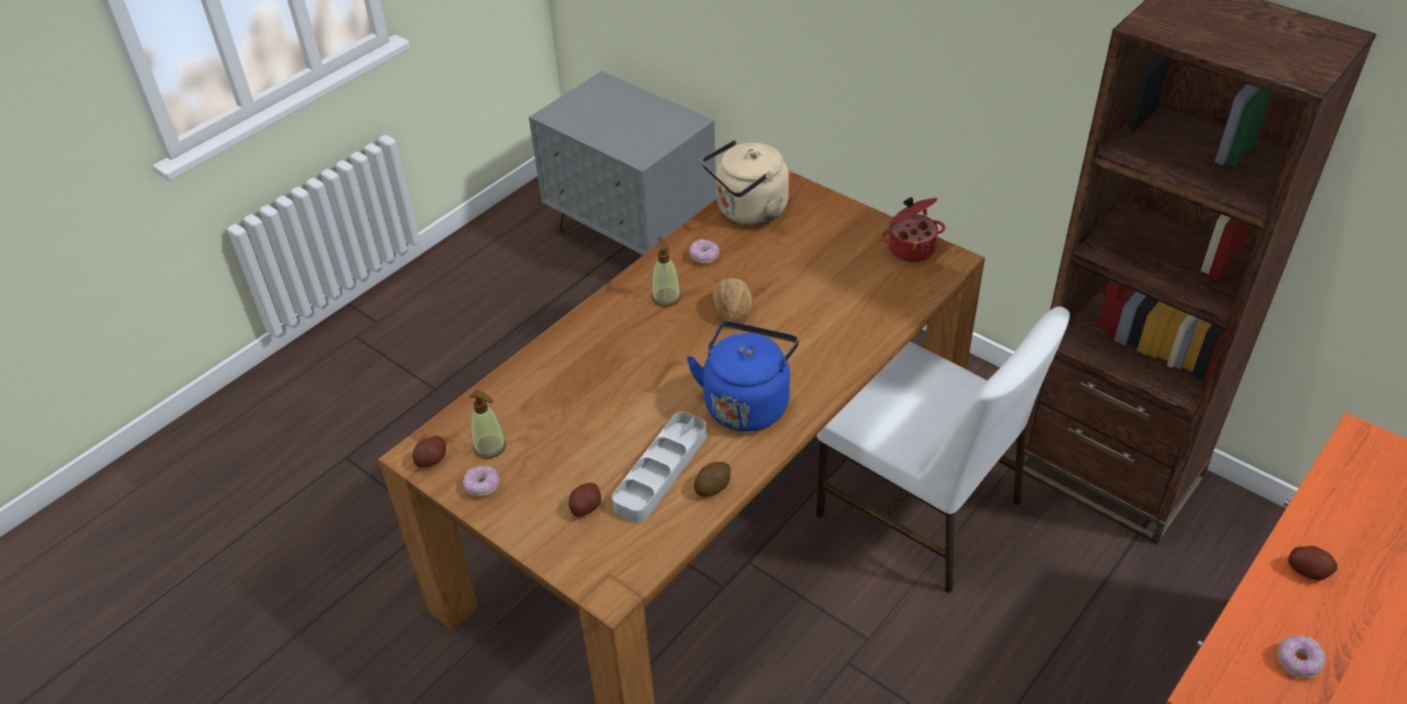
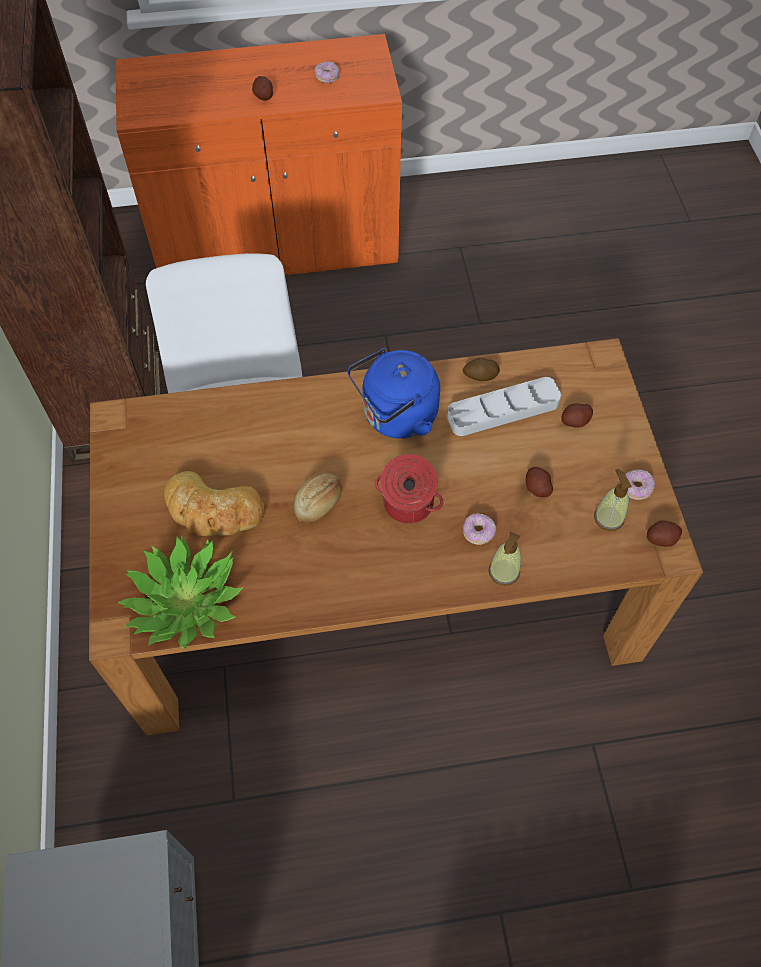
camera: 140 degrees left, 15 degrees up
(571, 429) = (537, 488): none -> potato
(666, 297) = (354, 558): soap dispenser -> soap dispenser (503, 572)
(704, 257) = (280, 578): donut -> donut (478, 532)
(748, 211) = (185, 602): beige kettle -> potted plant
(800, 260) = (213, 510): none -> bread
(911, 248) = (123, 452): cooking pot -> cooking pot (407, 504)

